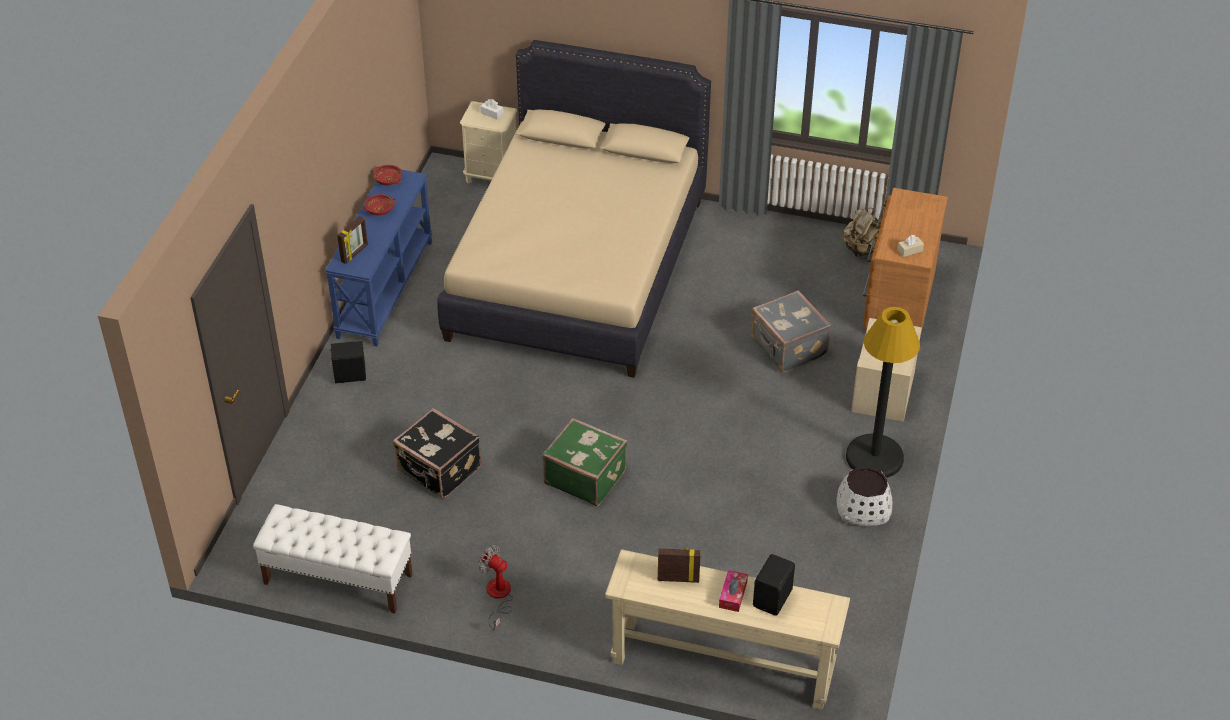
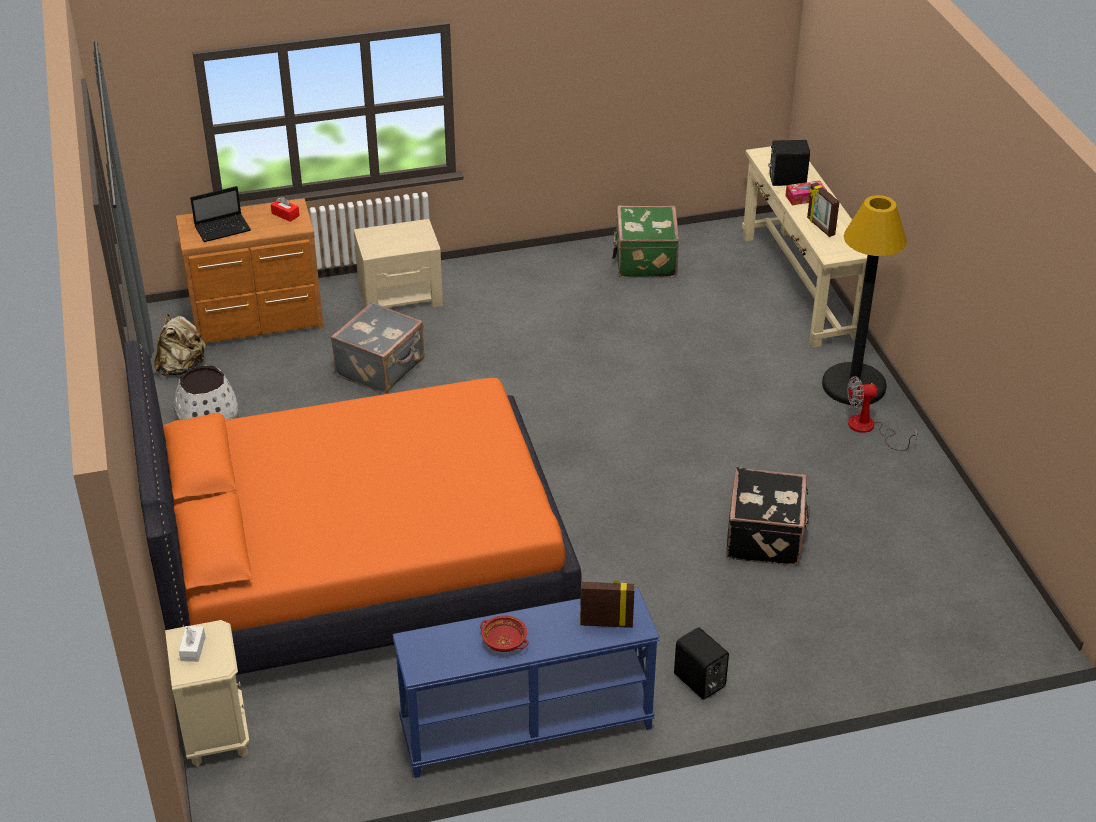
camera: 120 degrees left, 5 degrees down
(337, 579) = (966, 541): white bench -> none
(388, 180) = (435, 665): red bowl -> none
(498, 596) = (869, 429): fan -> fan turned 75 degrees clockwise
(577, 268) = (360, 567): beige bed -> orange bed
(585, 476) = (676, 433): green suitcase -> green suitcase (644, 261)
(863, 508) = (560, 267): white planter -> white planter (207, 414)
(874, 457) = (492, 277): black floor lamp -> black floor lamp (853, 385)
(909, 214) = (223, 228): none -> laptop
(910, 250) = (285, 214): beige tissue box -> red tissue box

